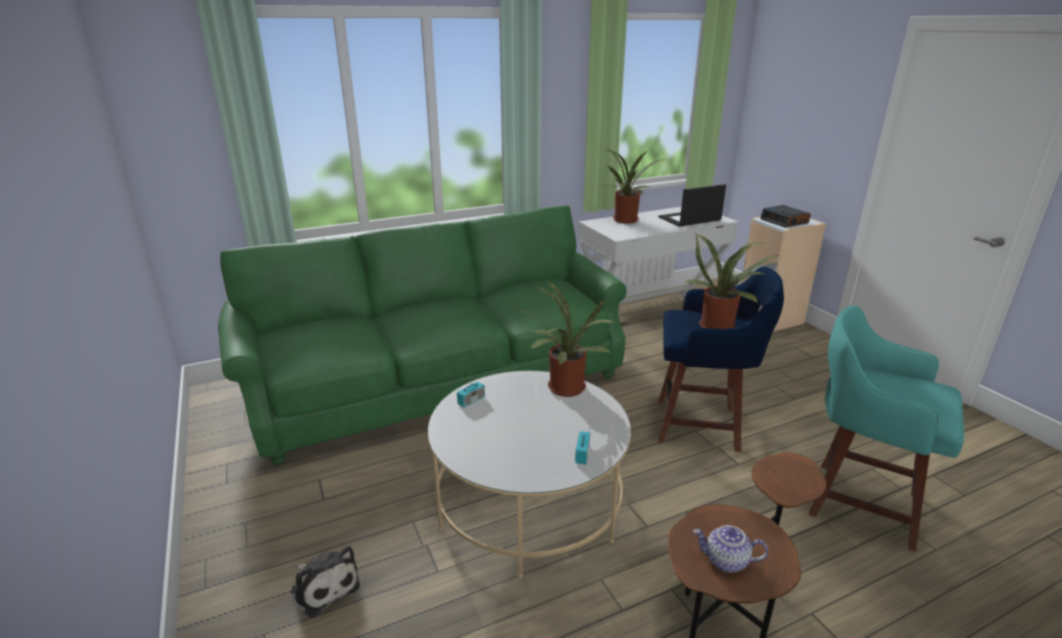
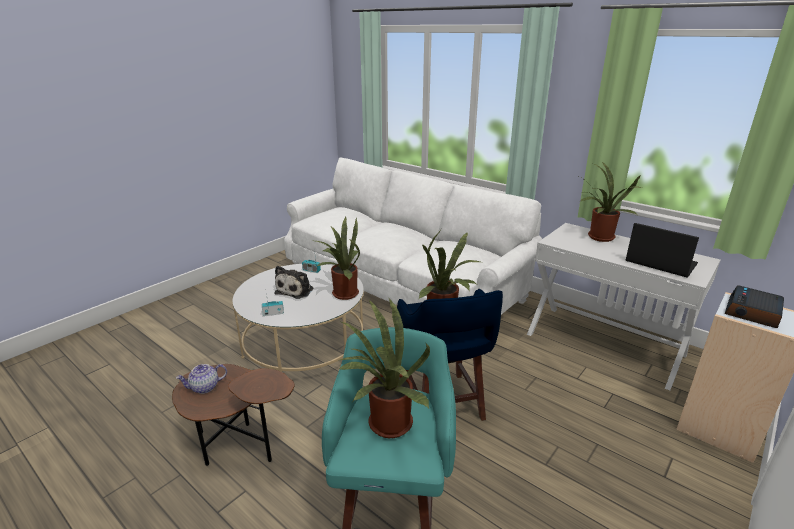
camera: 65 degrees right, 0 degrees up
(324, 586) = (222, 307): plush toy -> plush toy (296, 290)
(439, 383) = (401, 283): green sofa -> white sofa
(726, 561) = (204, 387): teapot -> teapot turned 105 degrees counterclockwise
(901, 393) = (385, 425): none -> potted plant

